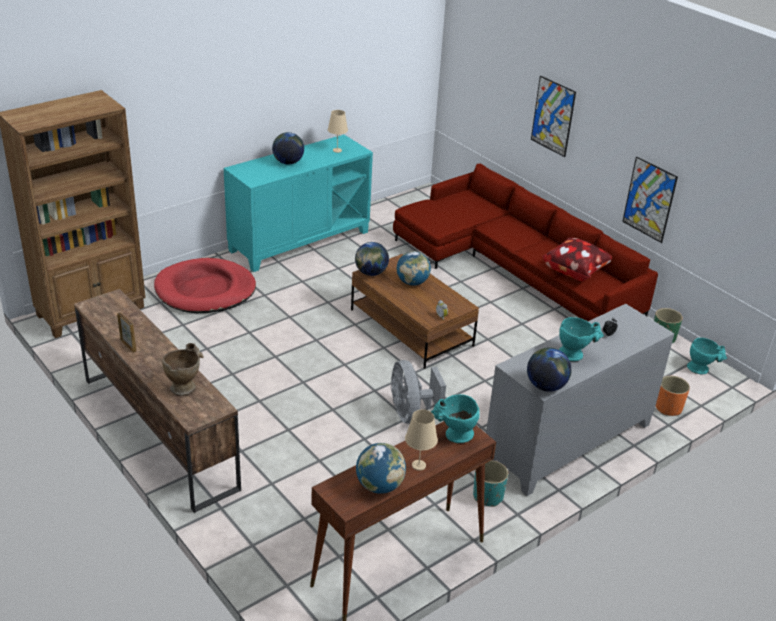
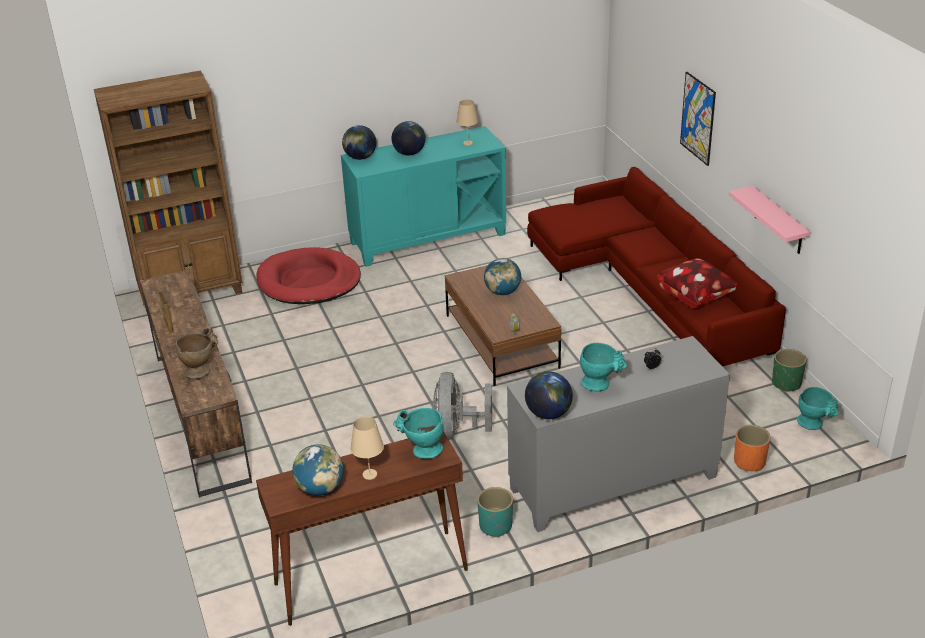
camera: 20 degrees right, 0 degrees up
(371, 273) = (463, 278): globe -> globe (360, 157)
(649, 199) = (778, 221): picture -> pink shelf

